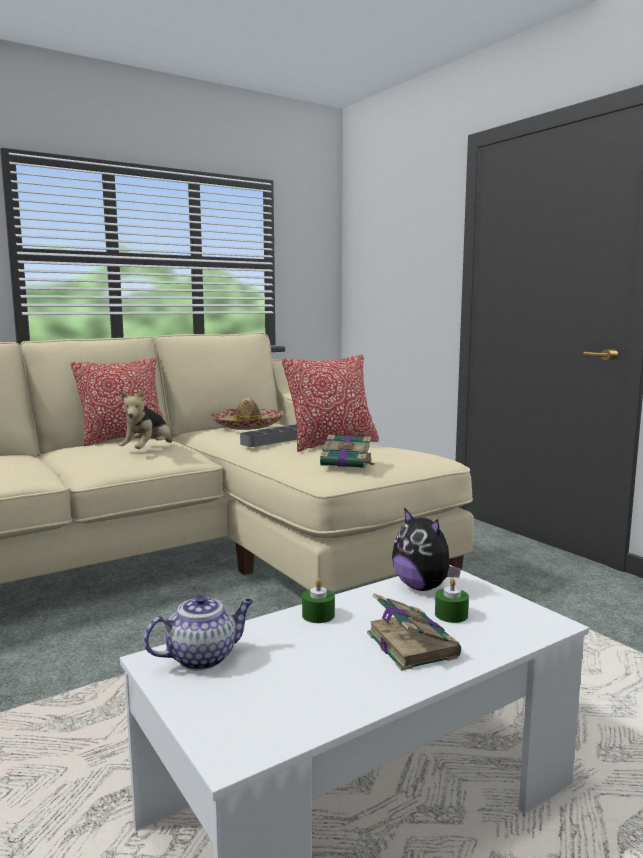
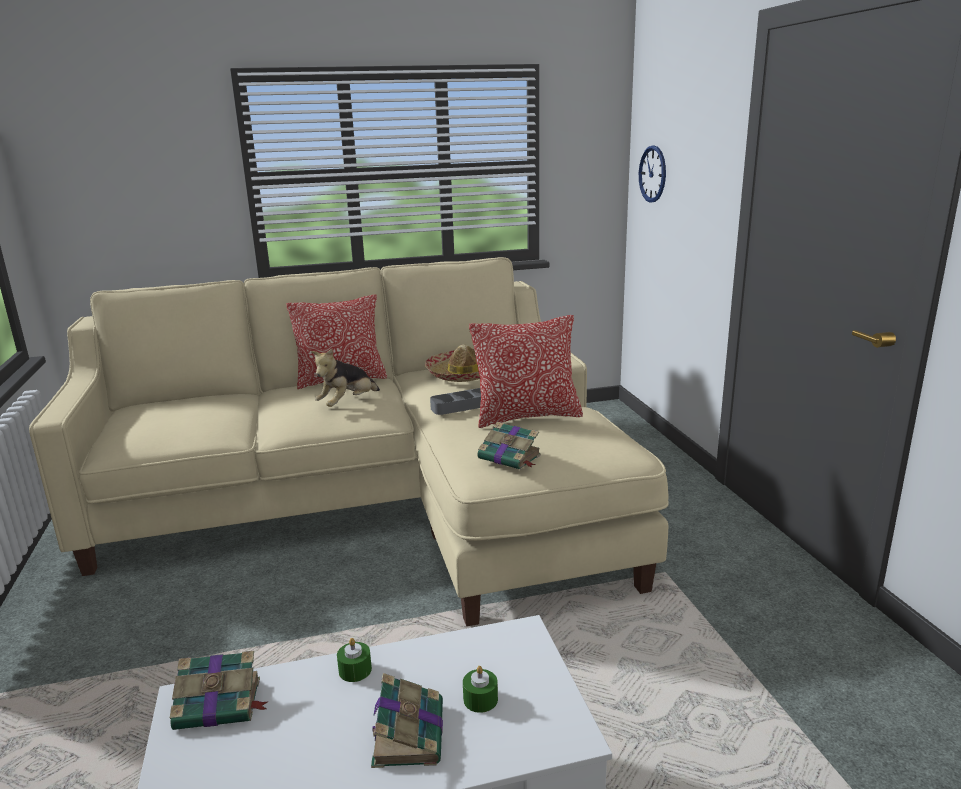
camera: 20 degrees right, 10 degrees up
(203, 657) = (220, 704): teapot -> book
(369, 272) = (652, 174): none -> wall clock
(423, 587) = (485, 650): plush toy -> none

